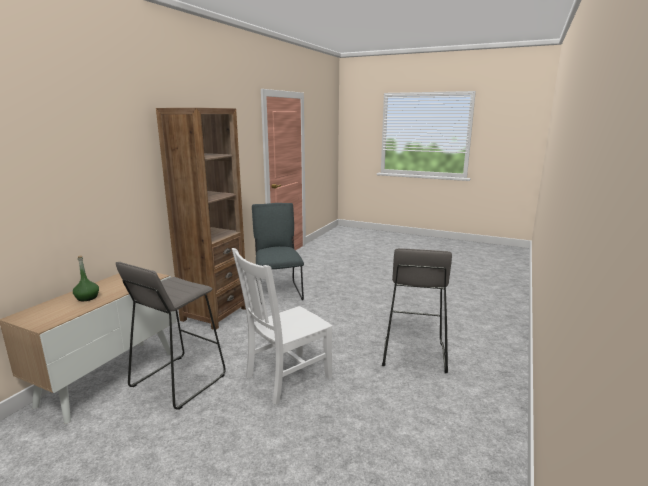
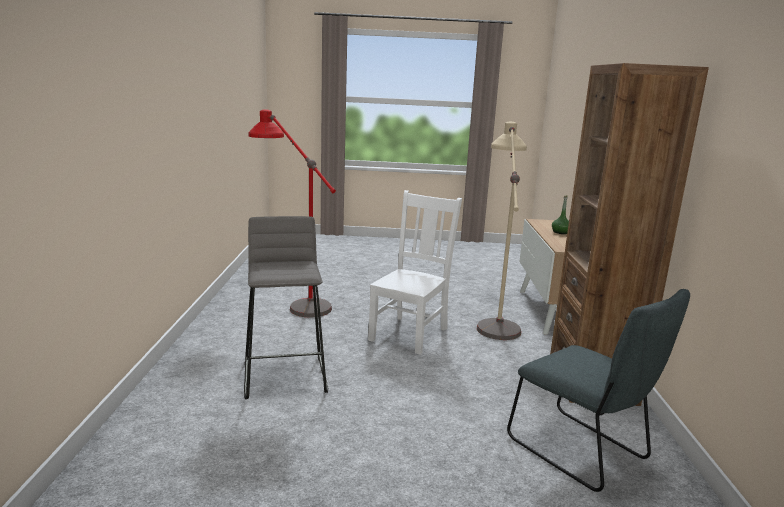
camera: 155 degrees right, 0 degrees up
(178, 381) = (496, 317): grey stool -> beige floor lamp
(391, 478) = (293, 300): none -> red floor lamp

